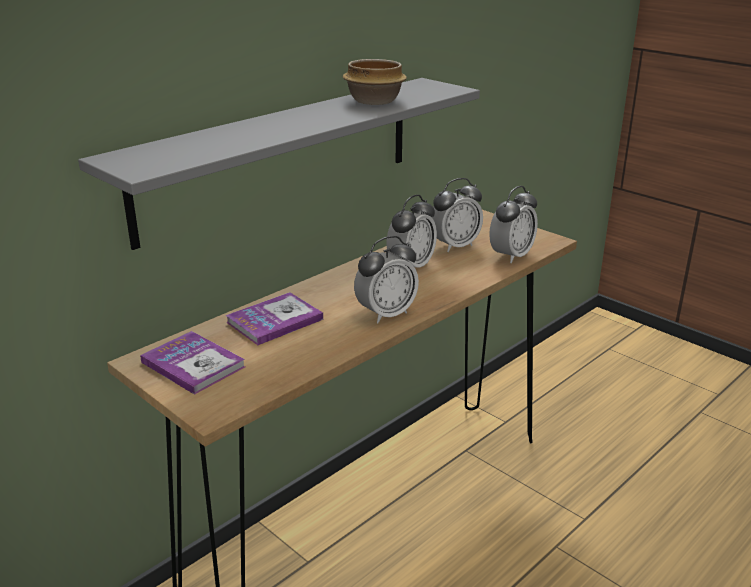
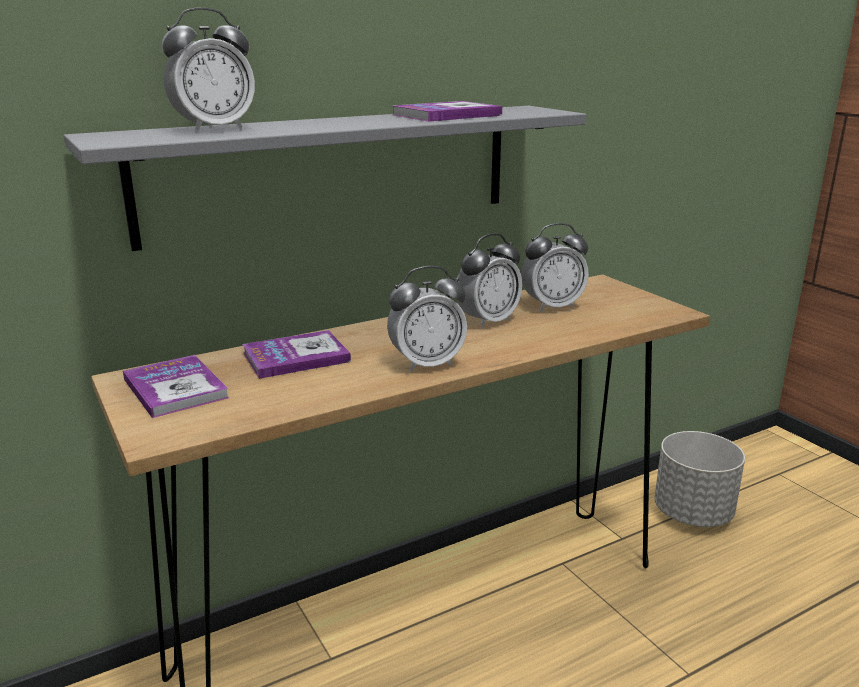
camera: 15 degrees right, 5 degrees down
(373, 101) = (446, 115): bowl -> book
(511, 256) = (616, 322): alarm clock -> alarm clock (214, 129)
(553, 392) = (692, 514): none -> grey planter

